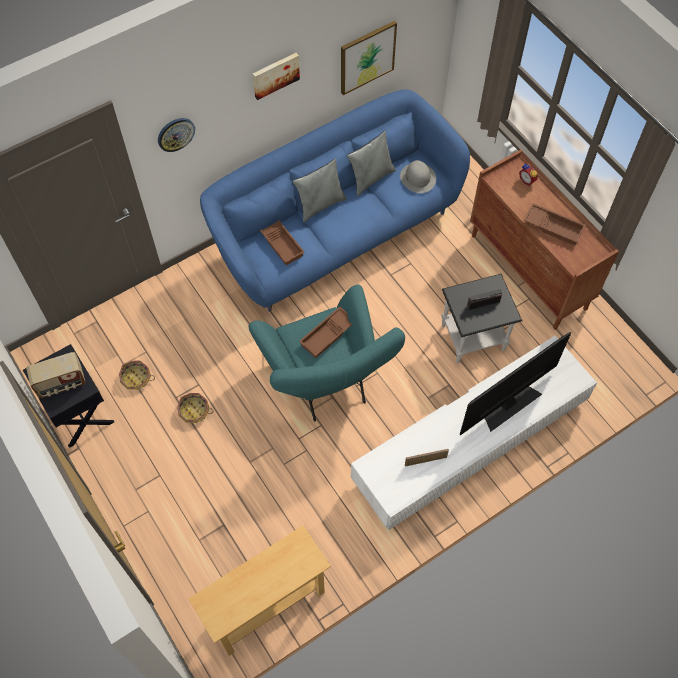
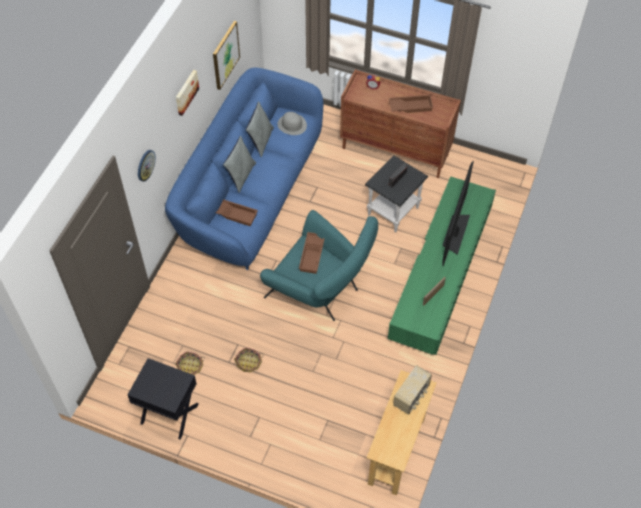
camera: 35 degrees left, 5 degrees down
(61, 383) = (163, 386): radio -> radio (411, 397)
(471, 442) = (441, 274): white tv stand -> green tv stand

